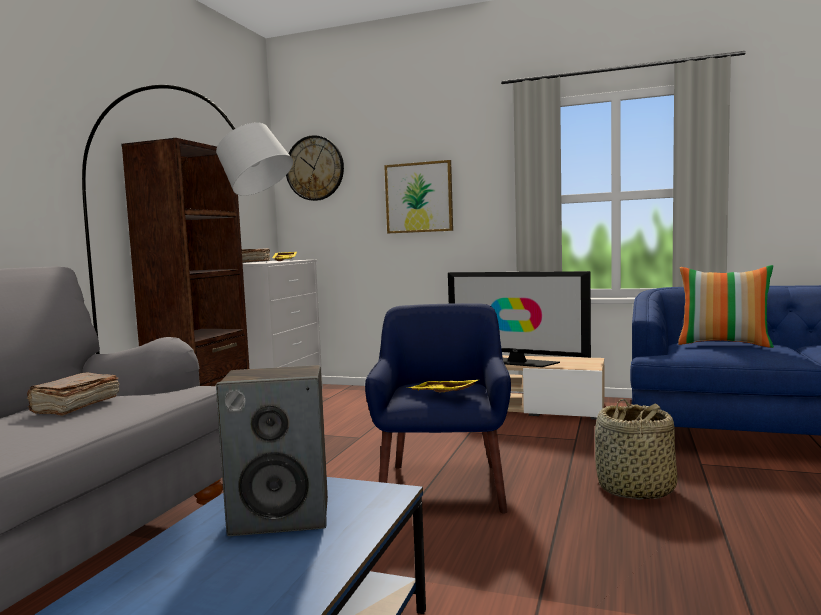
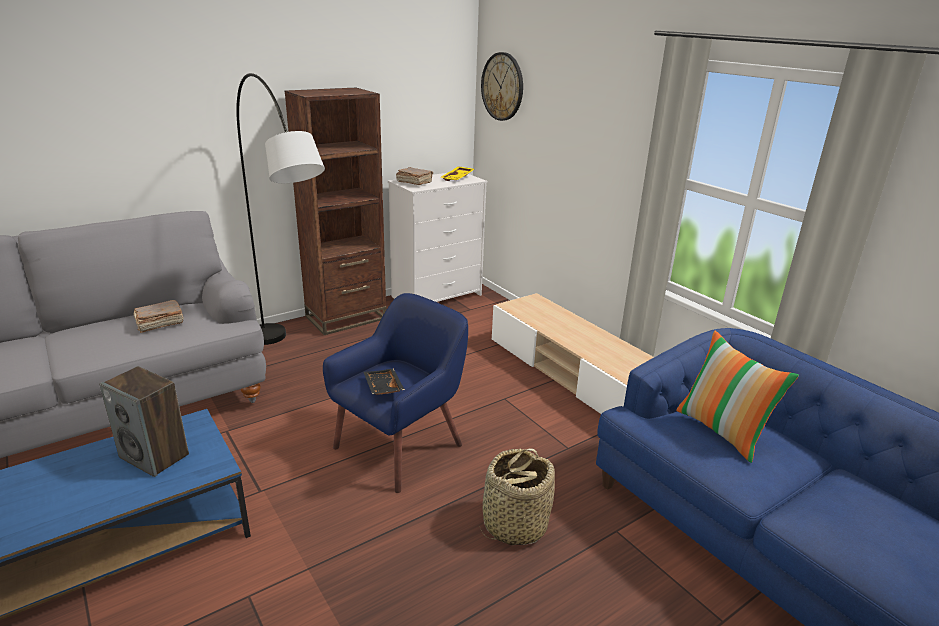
camera: 35 degrees right, 20 degrees up
(419, 197) = (575, 142): picture -> none
(442, 394) = (382, 387): yellow tray -> black tray
(517, 362) = (592, 347): television -> none

